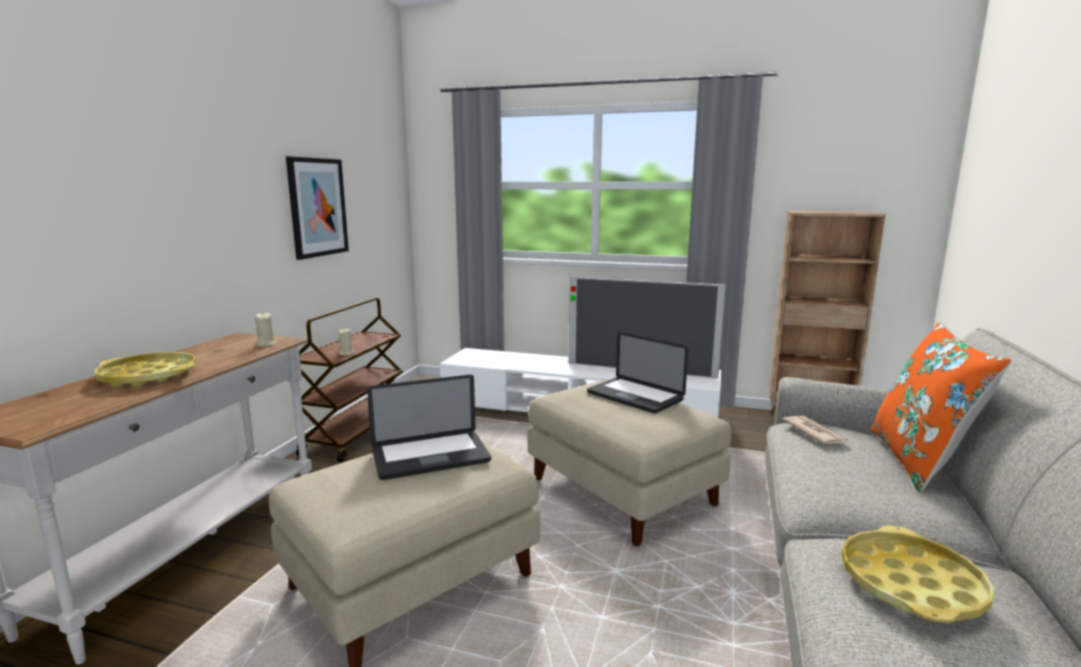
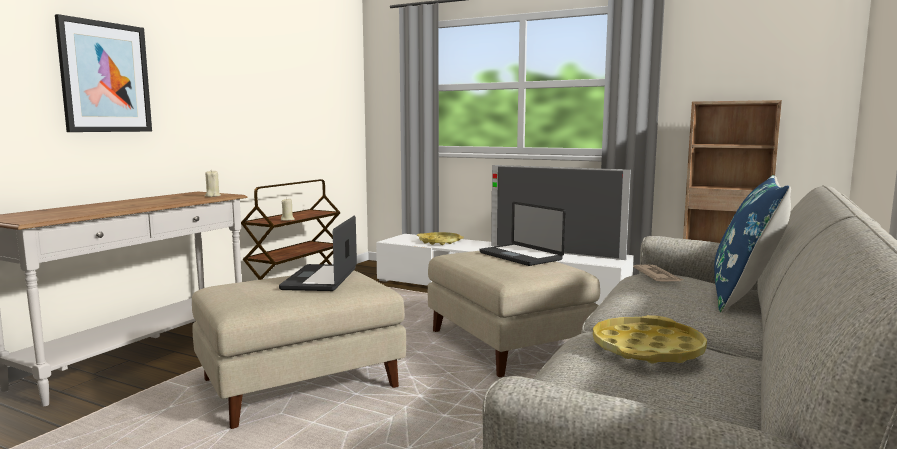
camera: 10 degrees right, 5 degrees down
(148, 376) = (118, 205): yellow tray -> yellow tray (440, 242)
(317, 207) = (275, 100): picture -> picture (105, 77)
(431, 457) = (320, 279): laptop -> laptop turned 105 degrees clockwise
(920, 461) = (744, 297): orange pillow -> blue pillow

